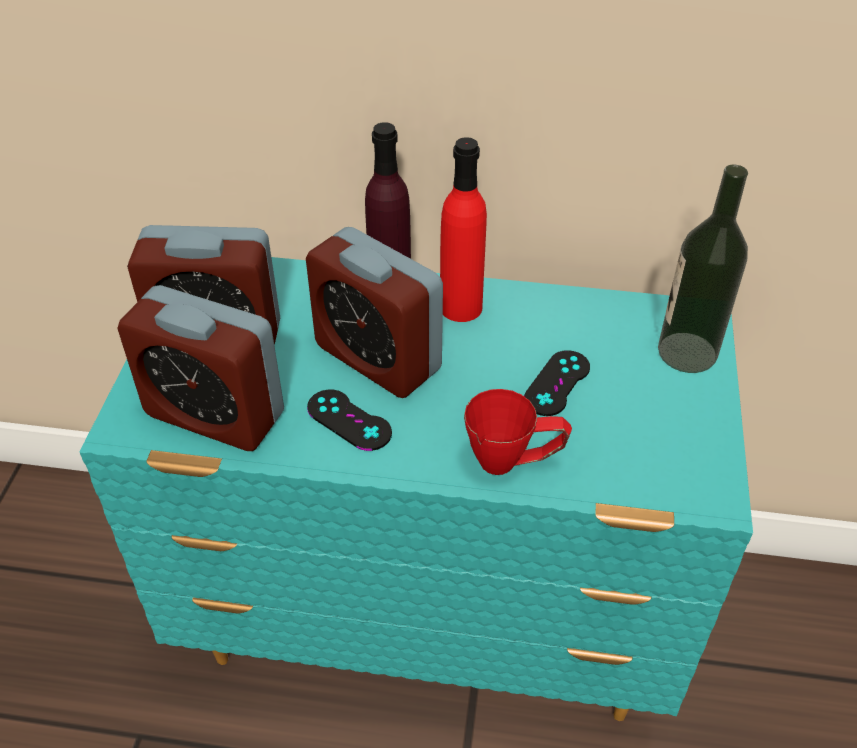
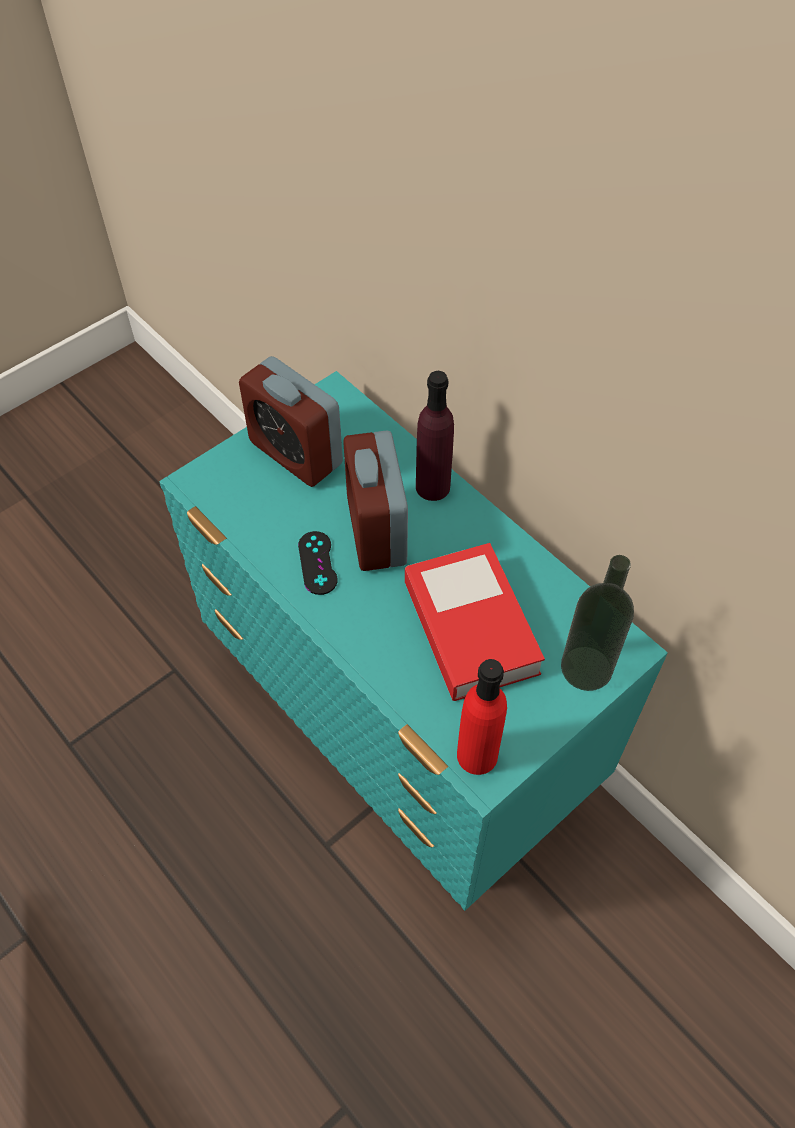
camera: 40 degrees right, 10 degrees up
(215, 414) = (247, 506): alarm clock -> none
(461, 307) = (466, 529): red bottle -> red bottle (477, 755)
(514, 462) = (385, 661): red mug -> none
(557, 383) = (470, 628): black game controller -> book

